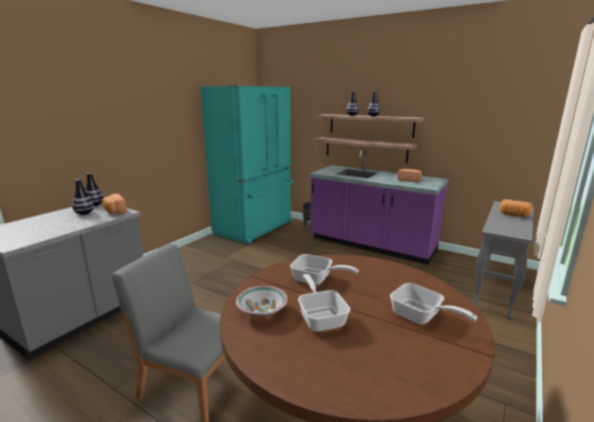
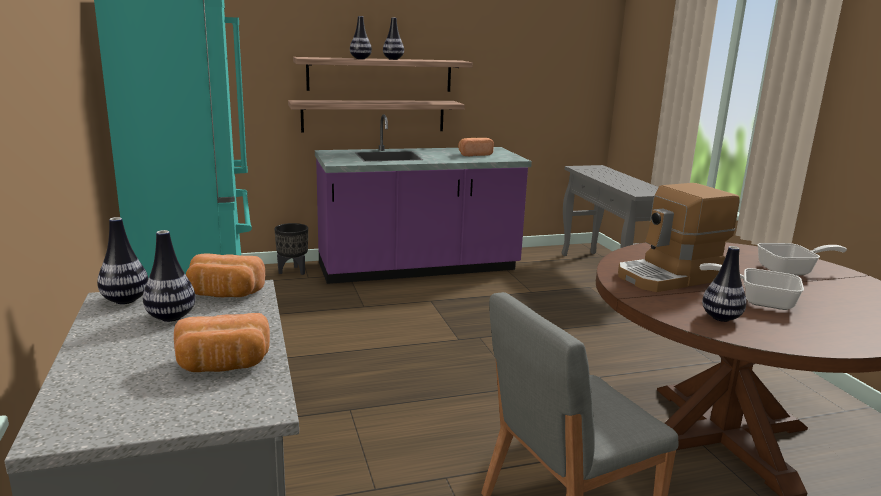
camera: 50 degrees left, 0 degrees up
(261, 311) = (721, 318): bowl -> vase
(316, 280) = (670, 277): frying pan -> coffee machine
(513, 215) = (614, 176): bread -> bread (223, 365)

